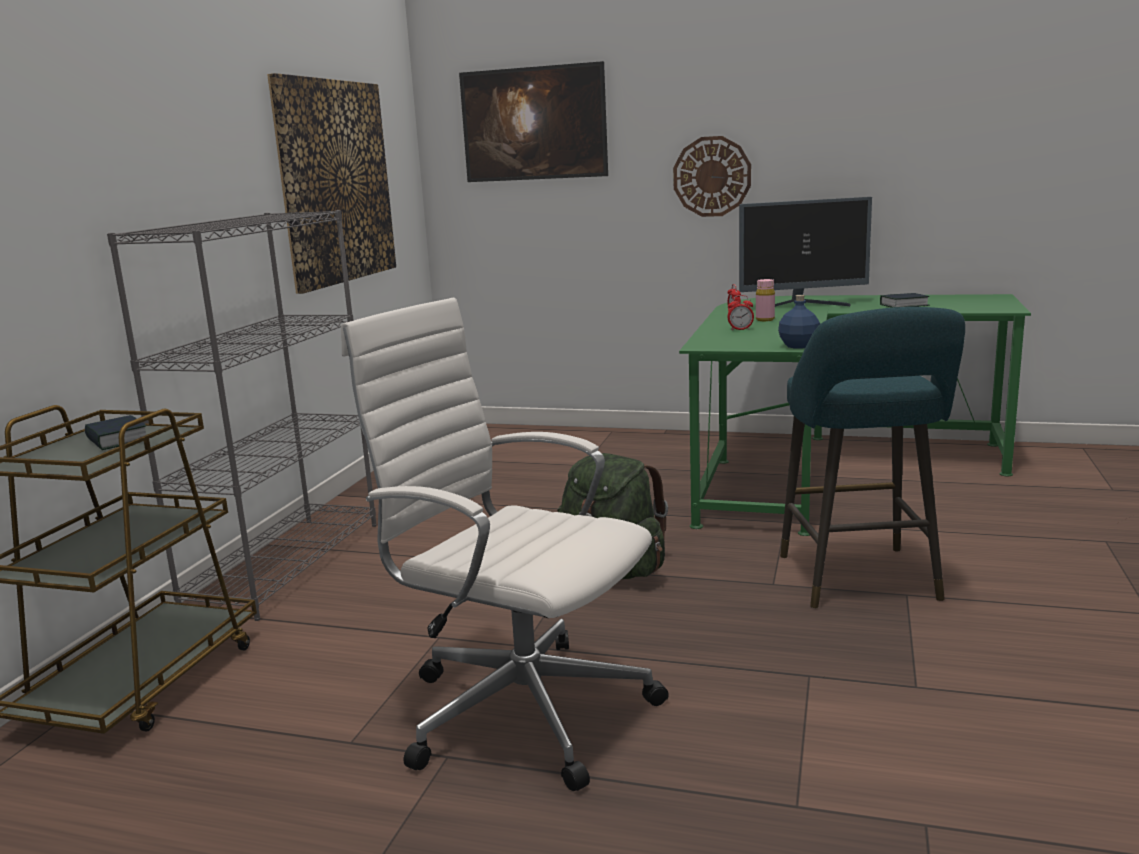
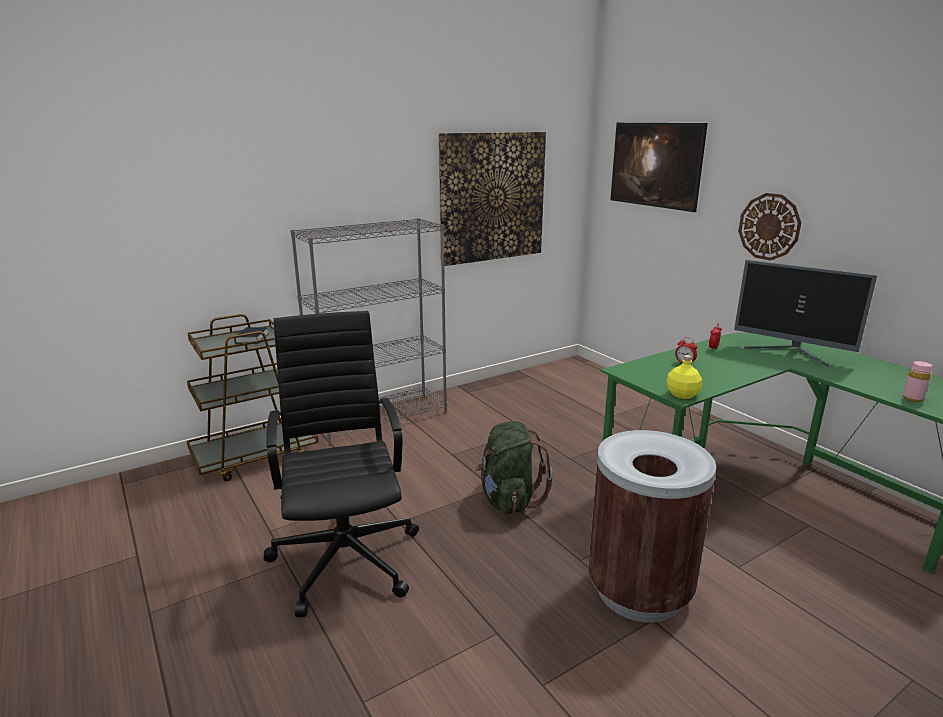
camera: 40 degrees right, 5 degrees up
(520, 708) = (346, 556): white office chair -> black office chair
(765, 320) = (725, 359): pink bottle -> pink bottle (912, 399)
(798, 346) = (681, 395): blue bottle -> yellow bottle
(860, 581) = (638, 591): turquoise stool -> brown trash can
(904, 305) = (877, 381): book -> none

